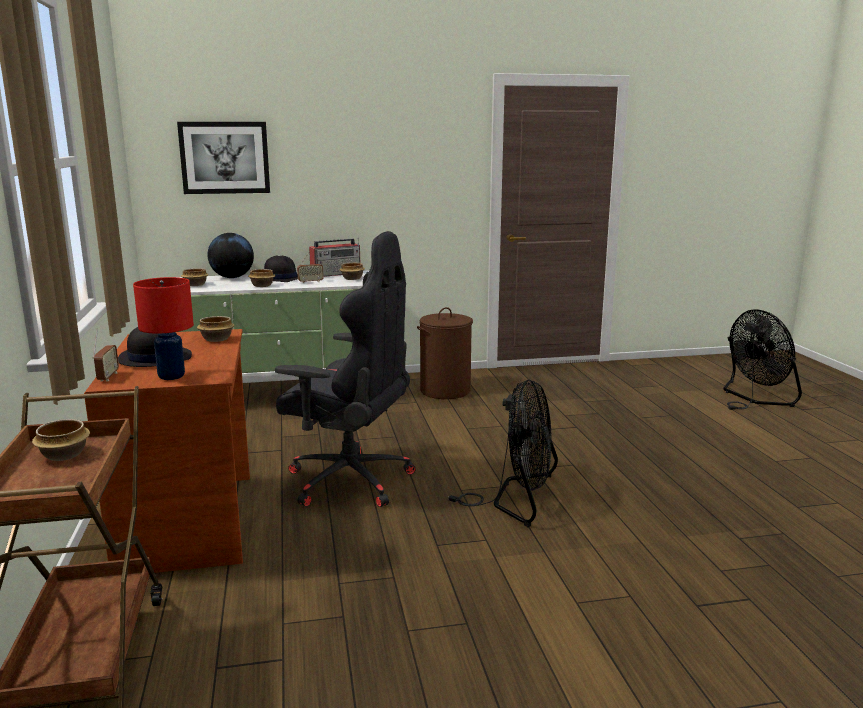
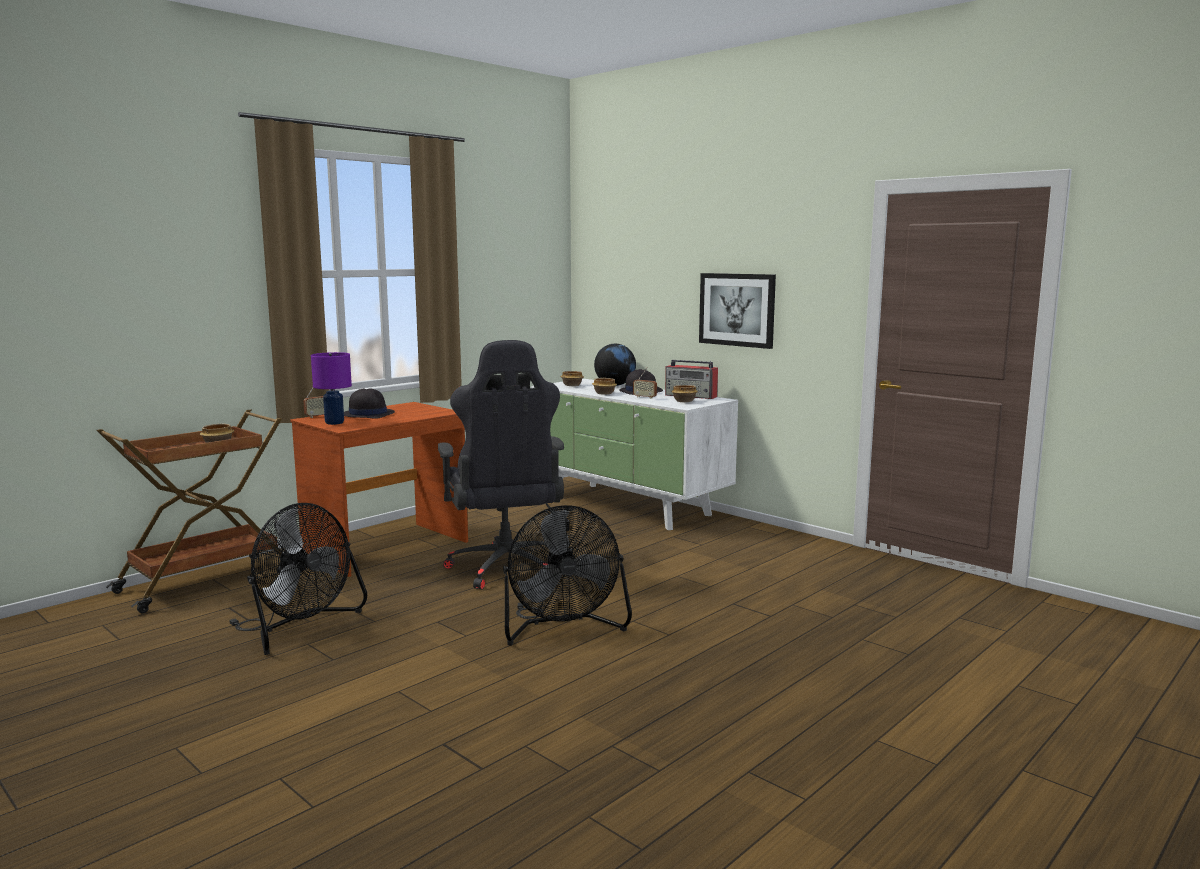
camera: 55 degrees right, 5 degrees down
(172, 376) = (335, 423): red table lamp -> purple table lamp
(216, 339) = (428, 413): bowl -> none
(225, 157) = (630, 275): picture -> picture (737, 309)
(445, 390) = (752, 546): brown laundry basket -> none
(750, 397) = (1099, 692): black fan -> black fan (295, 628)

